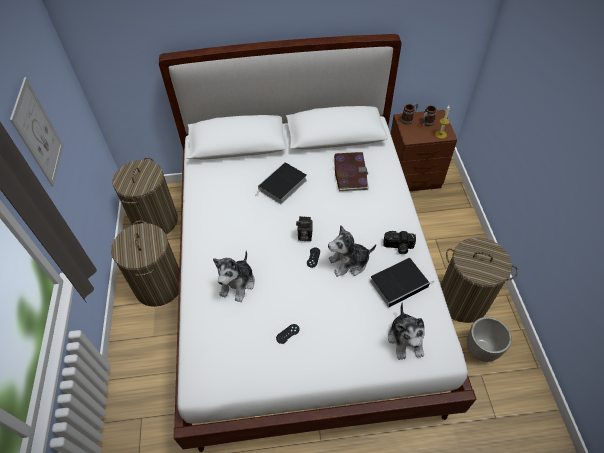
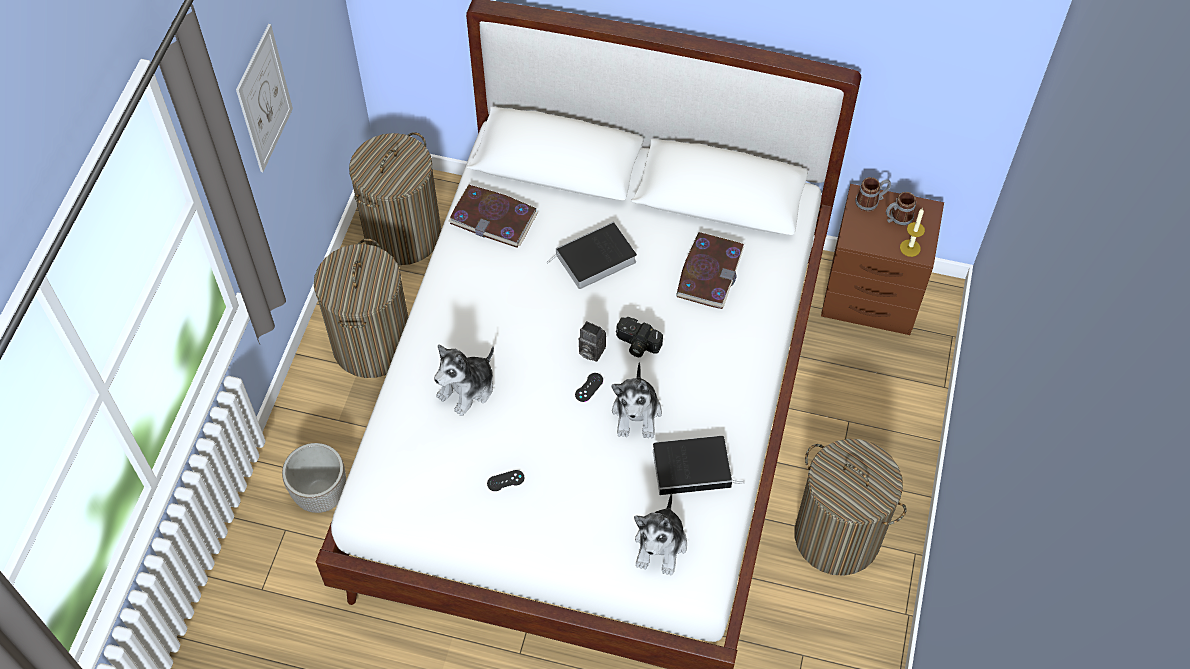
camera: 20 degrees right, 5 degrees up
(213, 182) = (494, 218): none -> book
(349, 263) = (637, 413): plush toy -> plush toy turned 90 degrees counterclockwise
(398, 247) = (720, 415): camera -> camera (636, 344)
(481, 349) = (824, 618): planter -> planter (321, 494)

